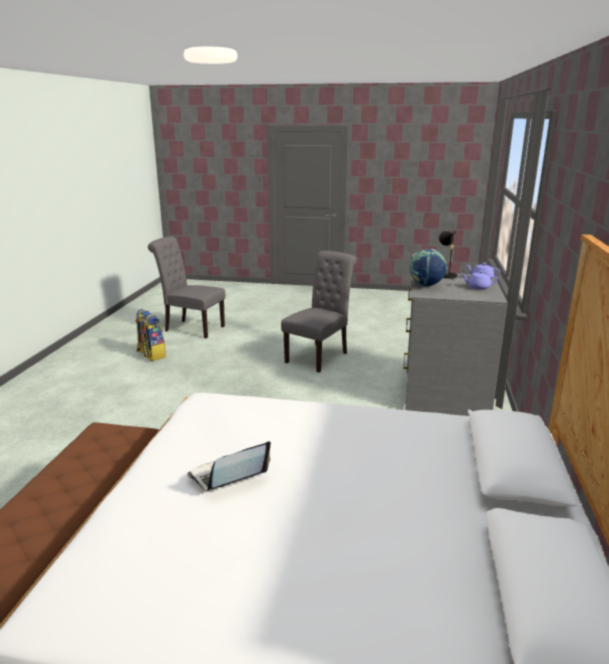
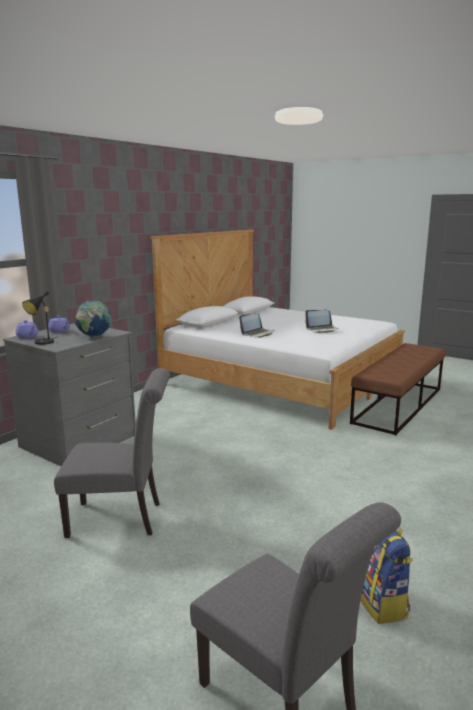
camera: 155 degrees left, 5 degrees down
(319, 356) = (121, 518): grey chair -> grey chair turned 150 degrees counterclockwise
(347, 428) = (257, 334): none -> laptop

